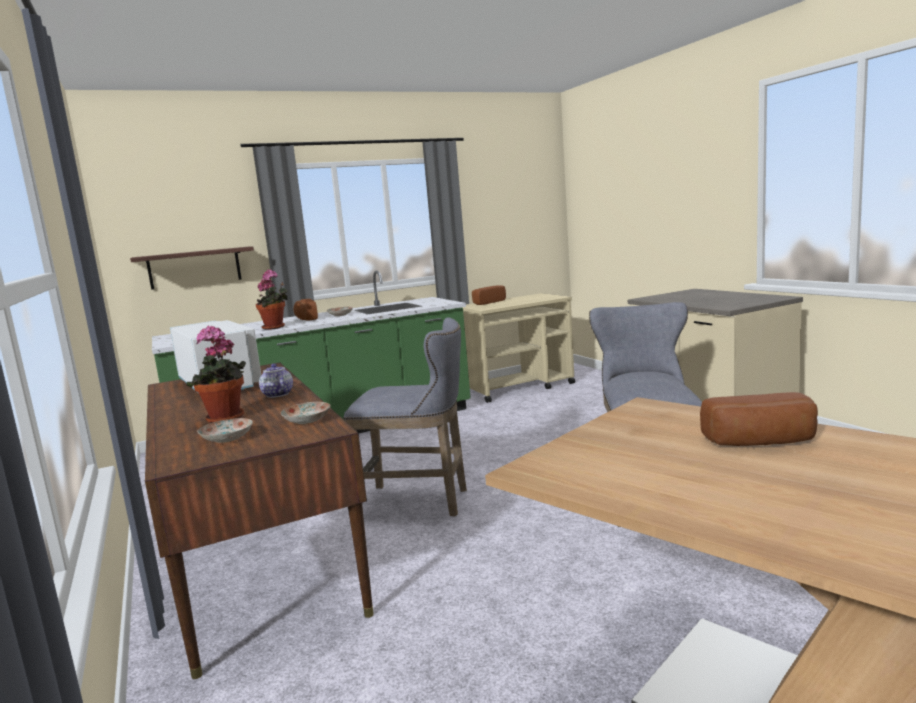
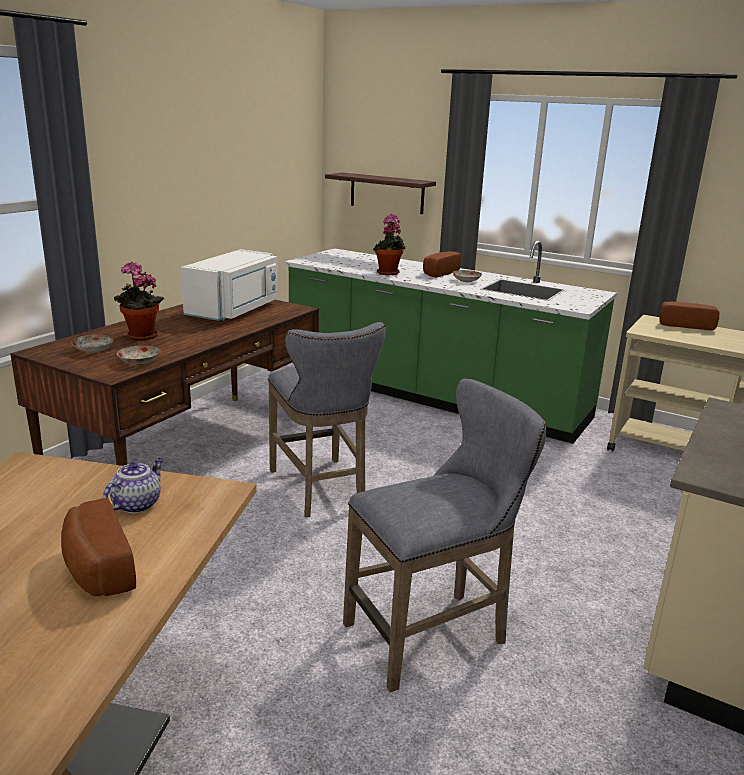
camera: 55 degrees right, 10 degrees up
(277, 394) = (211, 334): teapot -> teapot (137, 504)

